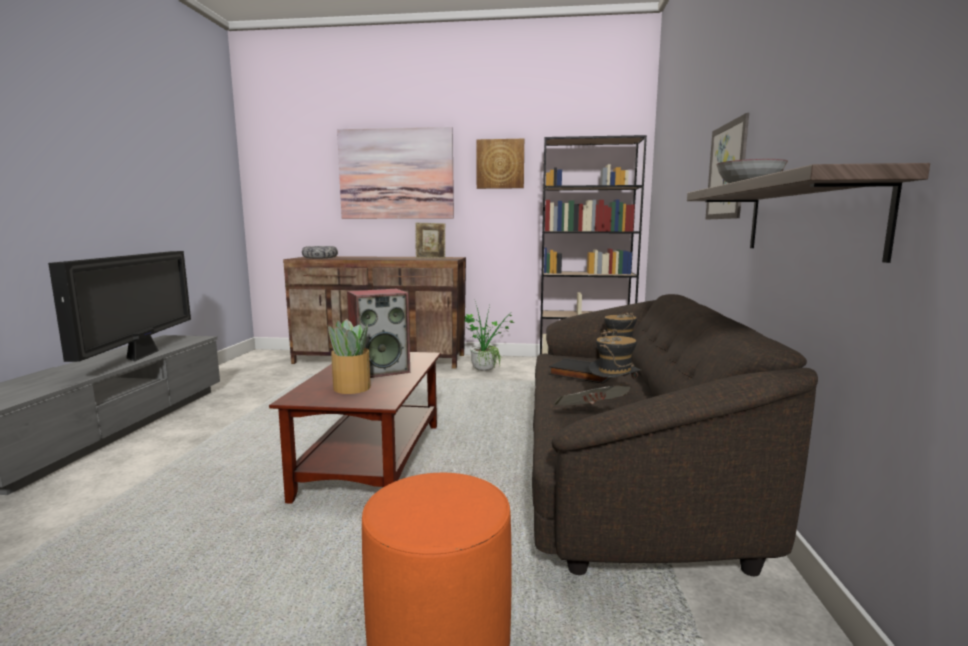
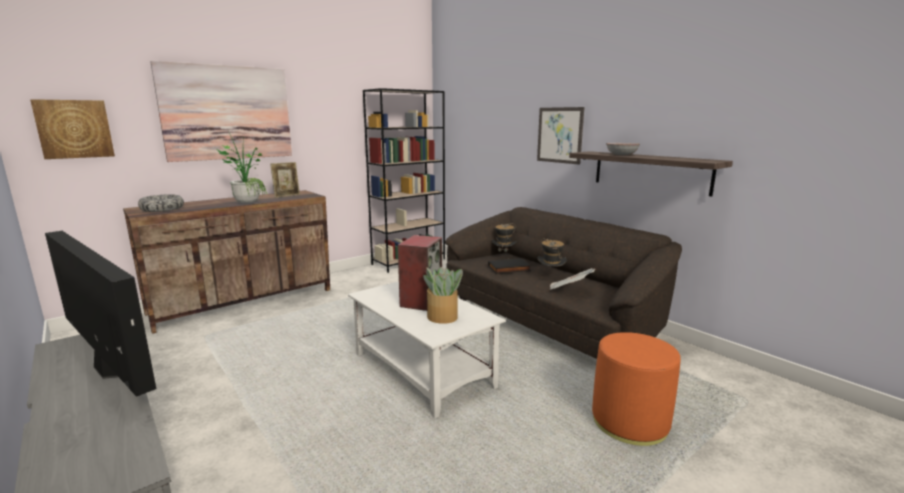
camera: 45 degrees left, 5 degrees up
(373, 461) = (423, 371): brown coffee table -> white coffee table
(486, 369) = (353, 284): potted plant -> potted plant (248, 202)
(500, 164) = (328, 105): picture -> picture (74, 129)

